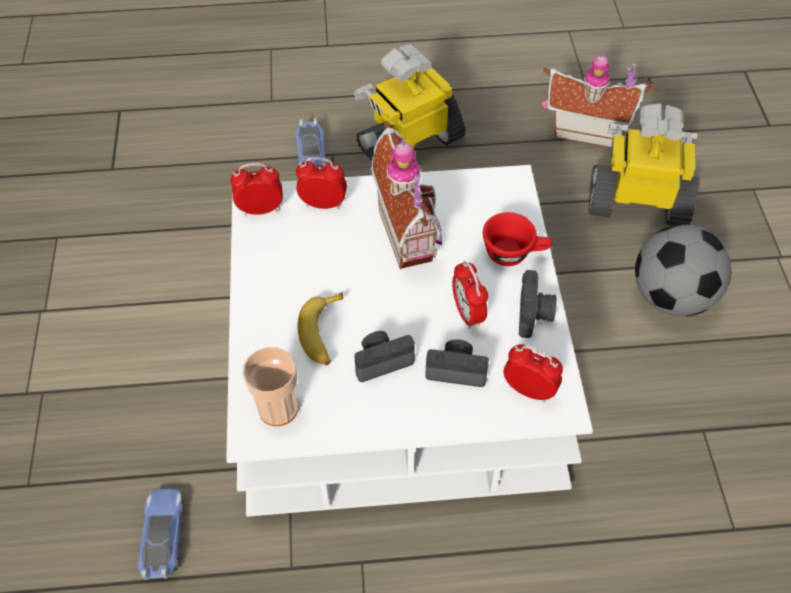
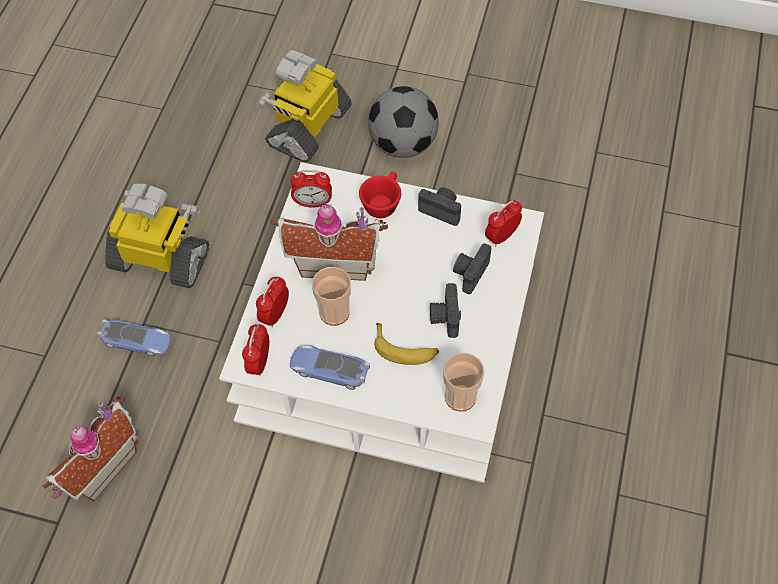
camera: 70 degrees left, 5 degrees up
(163, 536) = (478, 550): toy car -> toy car (329, 369)
(346, 253) = (334, 312): none -> cup
(409, 141) = (161, 258): toy robot -> toy robot turned 120 degrees clockwise
(467, 313) = (424, 250): alarm clock -> alarm clock (313, 203)
(586, 129) = (217, 129): toy house -> toy house (99, 466)

